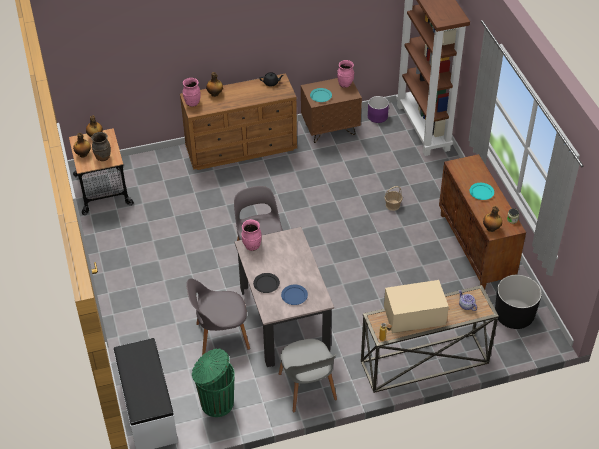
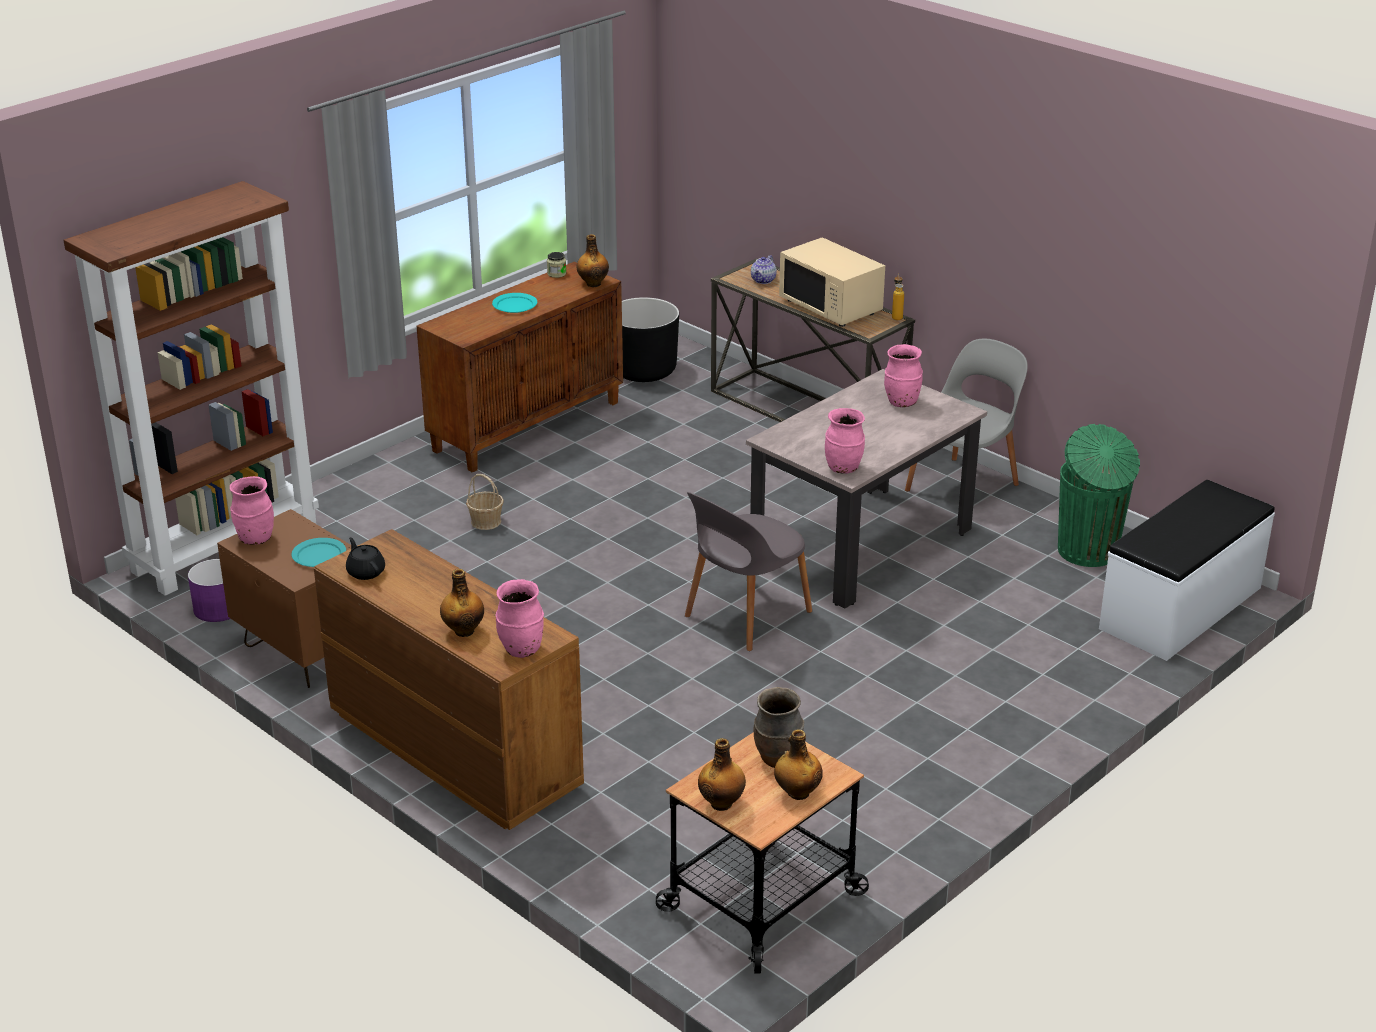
camera: 120 degrees left, 15 degrees down
(220, 336) = (965, 593): grey chair -> none
(266, 284) = (907, 431): black plate -> none
(294, 295) = (901, 402): blue plate -> pink vase

